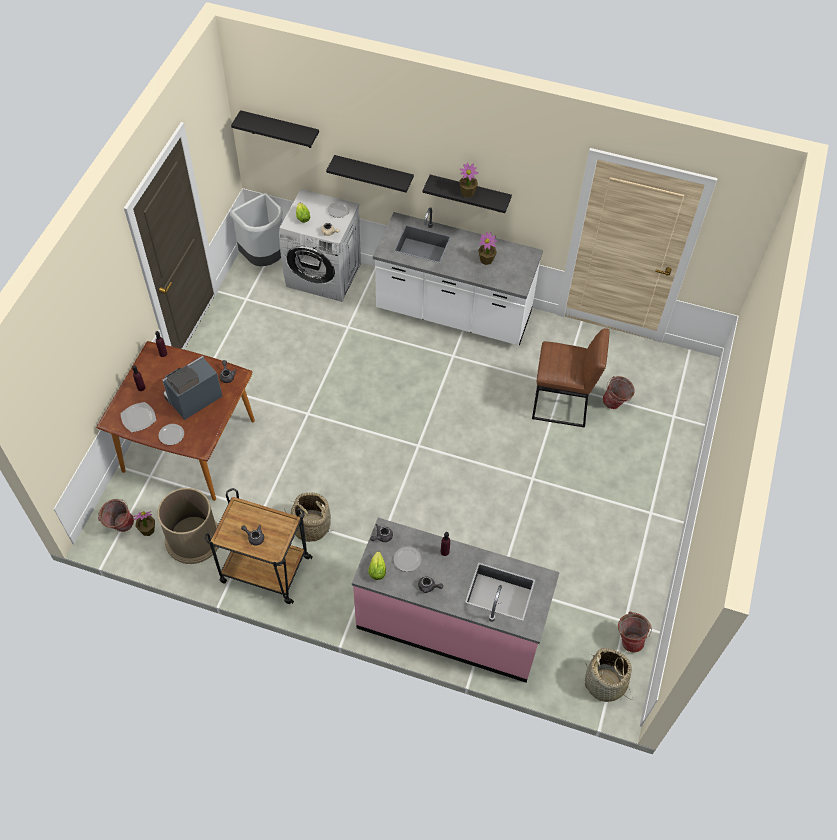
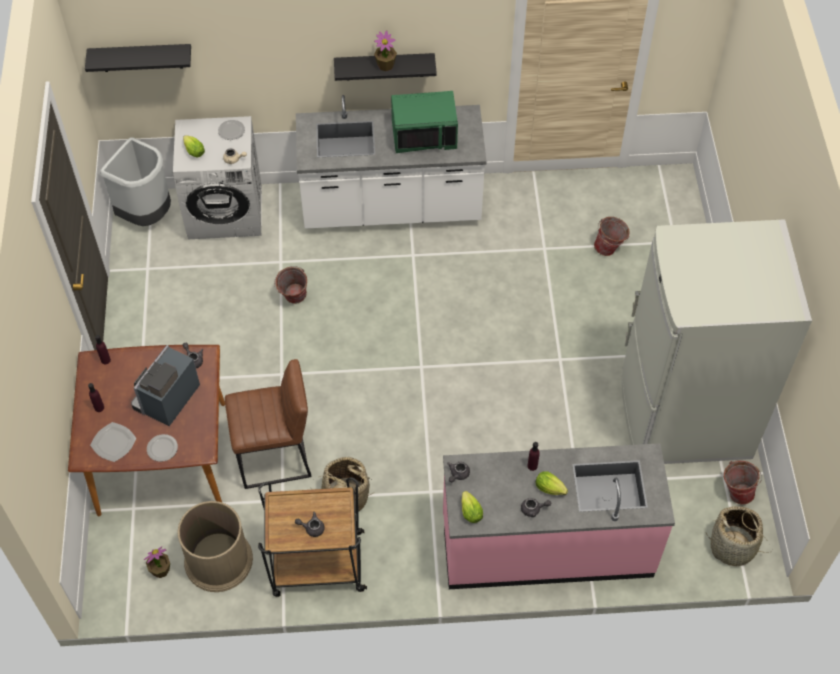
camera: 20 degrees left, 0 degrees up
(120, 526) = (126, 578): bucket -> bucket (293, 299)
(374, 174) = (265, 76): black shelf -> none
(407, 560) = (497, 489): plate -> none
(451, 576) = (551, 489): none -> lettuce
(486, 260) = (424, 134): potted plant -> green microwave
(561, 404) = (553, 268): brown chair -> brown chair (275, 456)
(614, 560) = (683, 415): none -> white fridge

